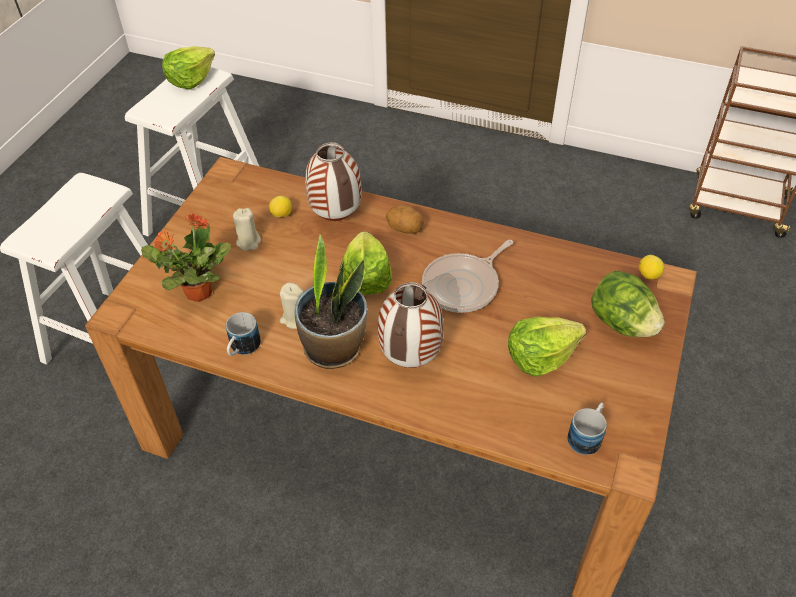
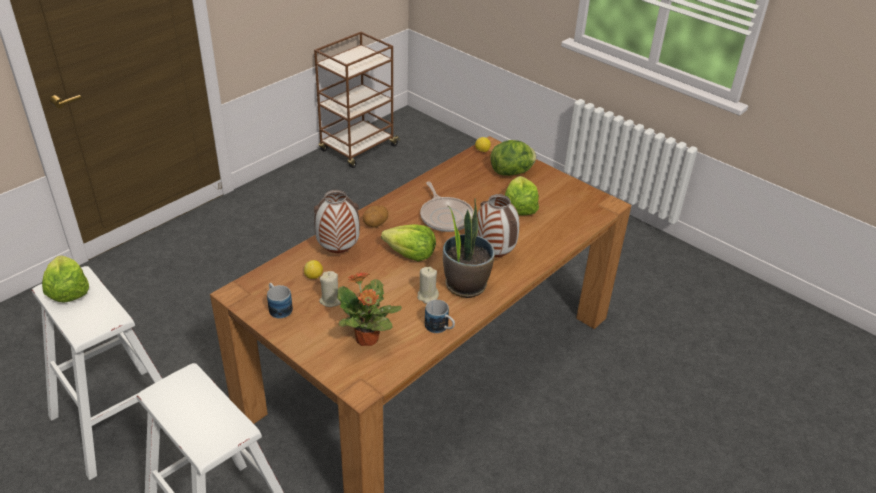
camera: 70 degrees left, 10 degrees down
(587, 435) = (582, 210): mug -> mug (278, 307)

